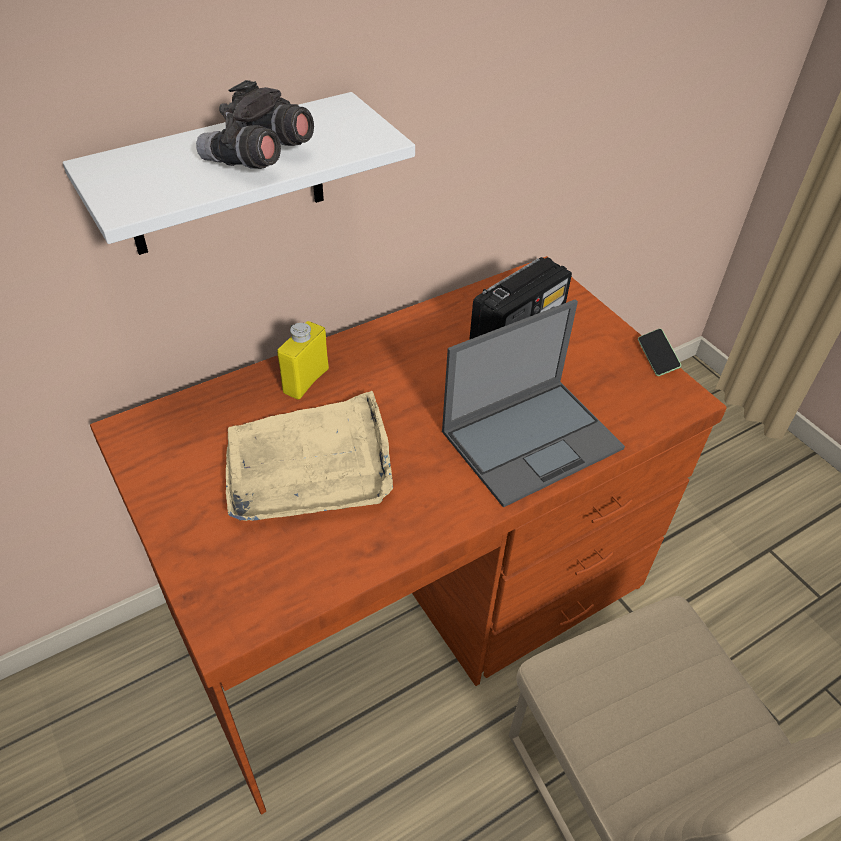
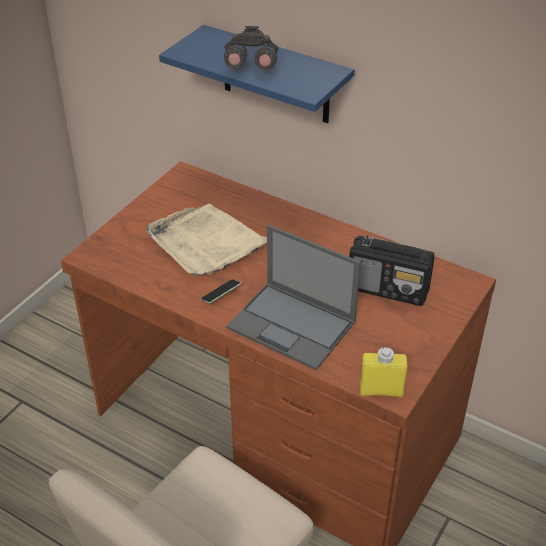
camera: 65 degrees right, 5 degrees down
(226, 176) = (276, 76): white shelf -> blue shelf
(306, 380) = (268, 217): yellow bottle -> yellow bottle (381, 390)
(657, 358) = (427, 367): phone -> phone (221, 295)

